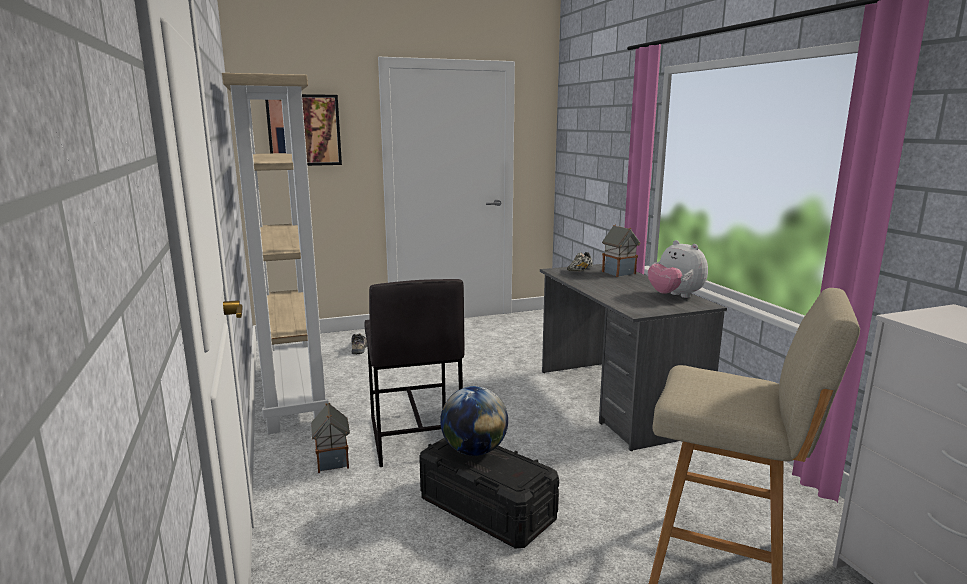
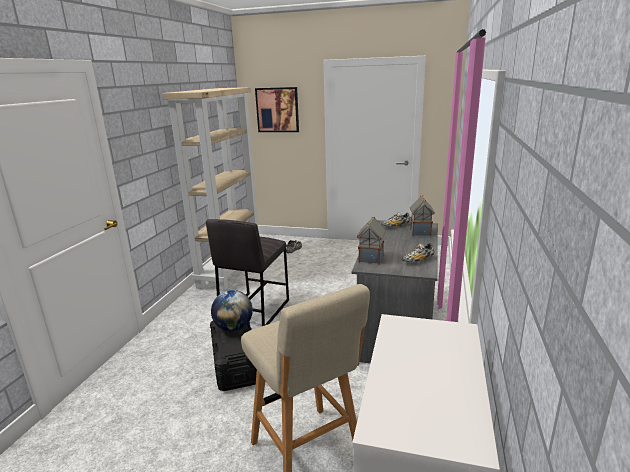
camera: 35 degrees right, 5 degrees up
(332, 462) = (203, 312): toy house -> toy house (371, 259)
(675, 296) = (418, 260): plush toy -> shoe

